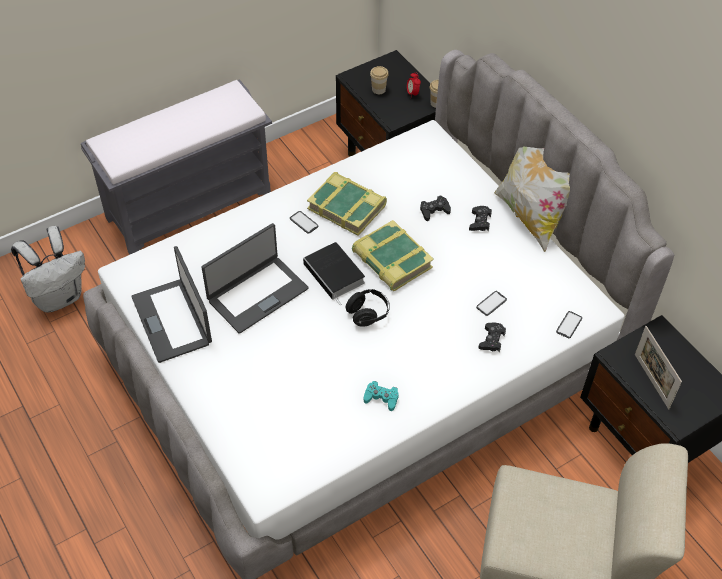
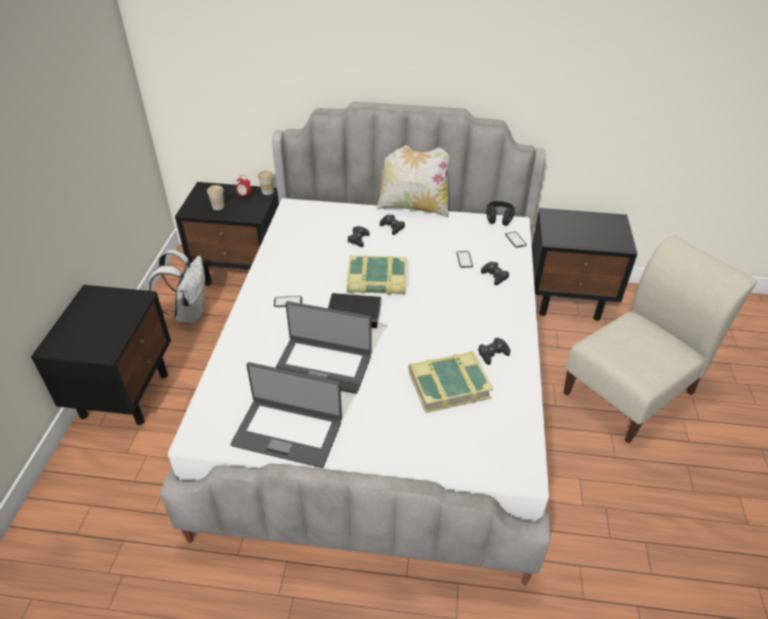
camera: 50 degrees left, 10 degrees down
(59, 297) = (92, 546): white backpack -> white backpack (189, 313)
(190, 204) = (125, 393): grey bench -> black nightstand
(257, 294) = (323, 365): laptop -> laptop turned 105 degrees clockwise
(347, 207) = (302, 274): book -> book (448, 385)
(368, 314) = (410, 318): black headphones -> black headphones (499, 219)
(381, 398) = (492, 353): turquoise game controller -> black game controller
(651, 381) = (584, 237): picture frame -> none

